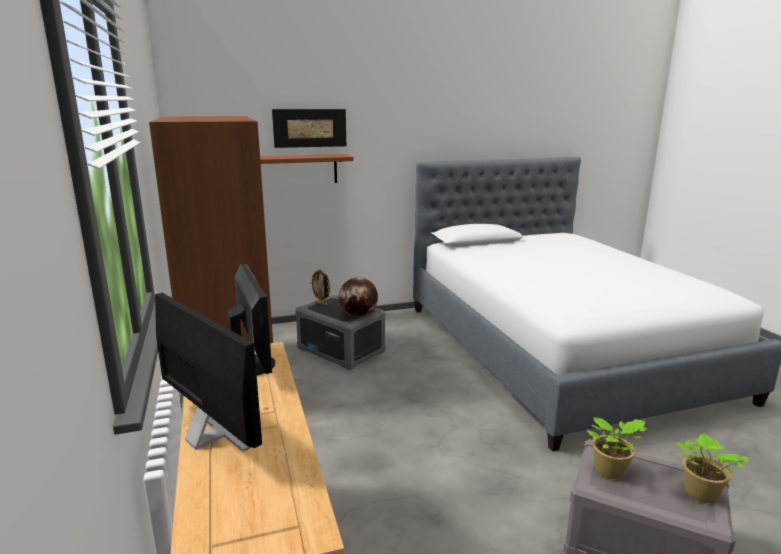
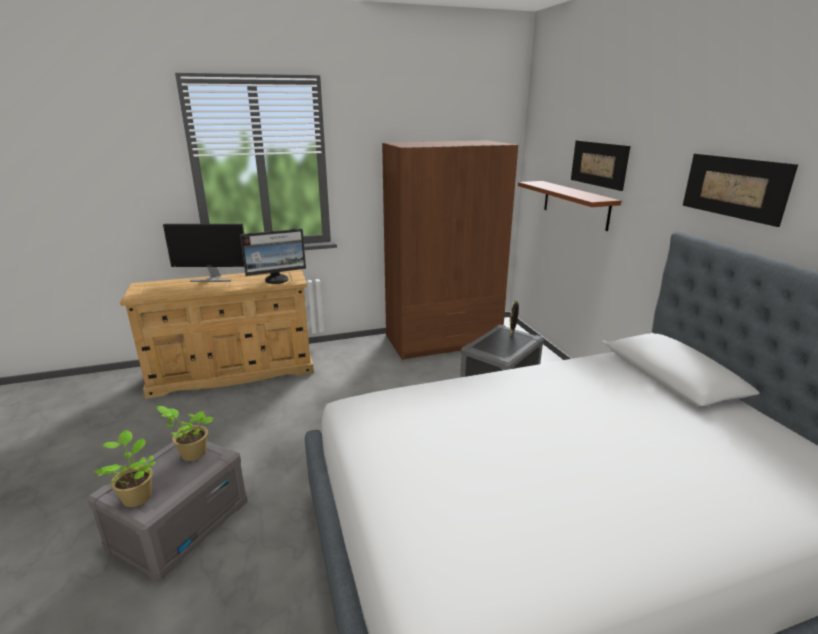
camera: 90 degrees right, 5 degrees up
(209, 437) = (212, 279): monitor -> monitor turned 45 degrees clockwise
(358, 315) = (490, 351): globe -> none
(438, 127) = (734, 187): none -> picture

